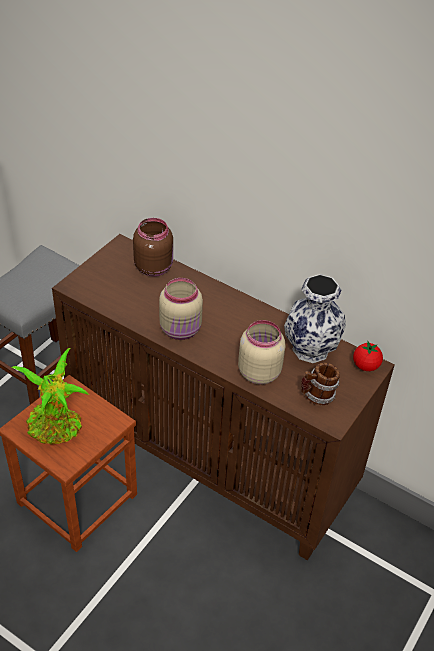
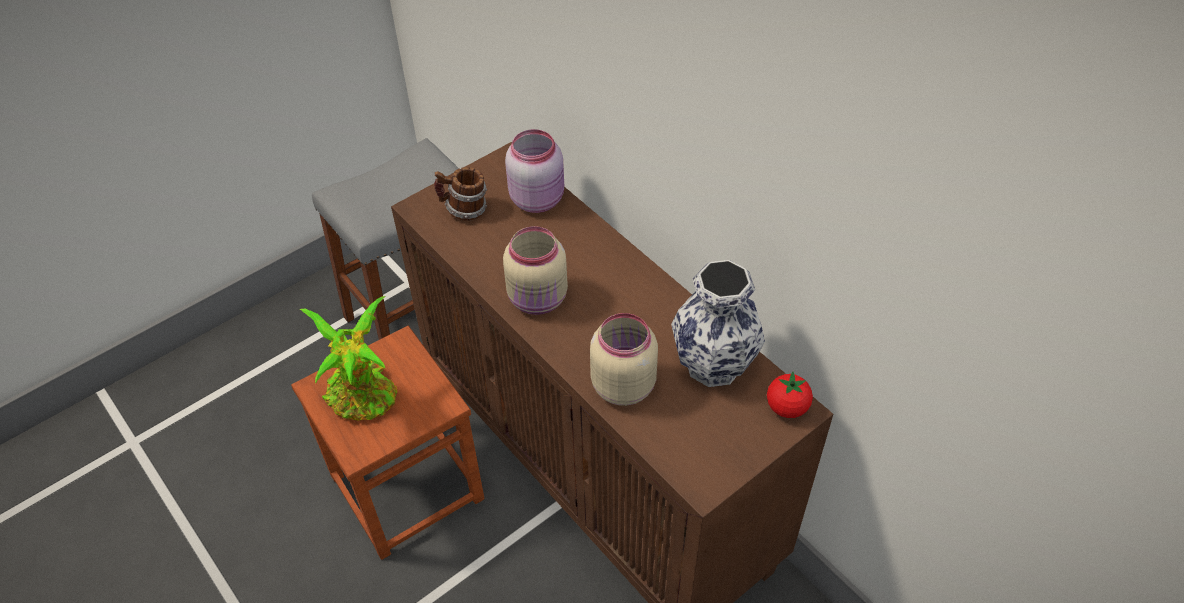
camera: 20 degrees right, 5 degrees up
(154, 267) = (538, 198): brown jar -> pink jar
(317, 396) = (694, 440): mug -> mug (464, 210)

